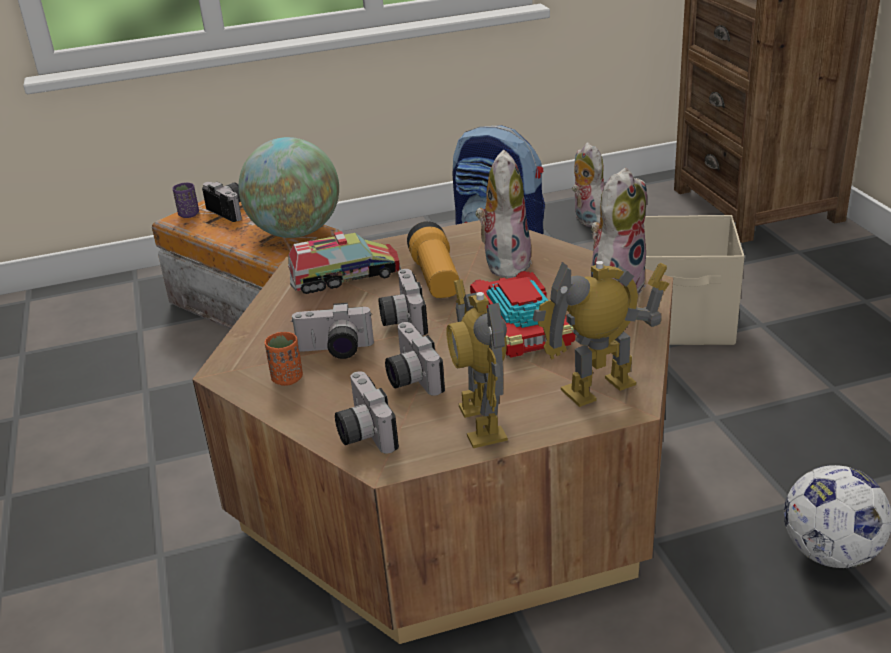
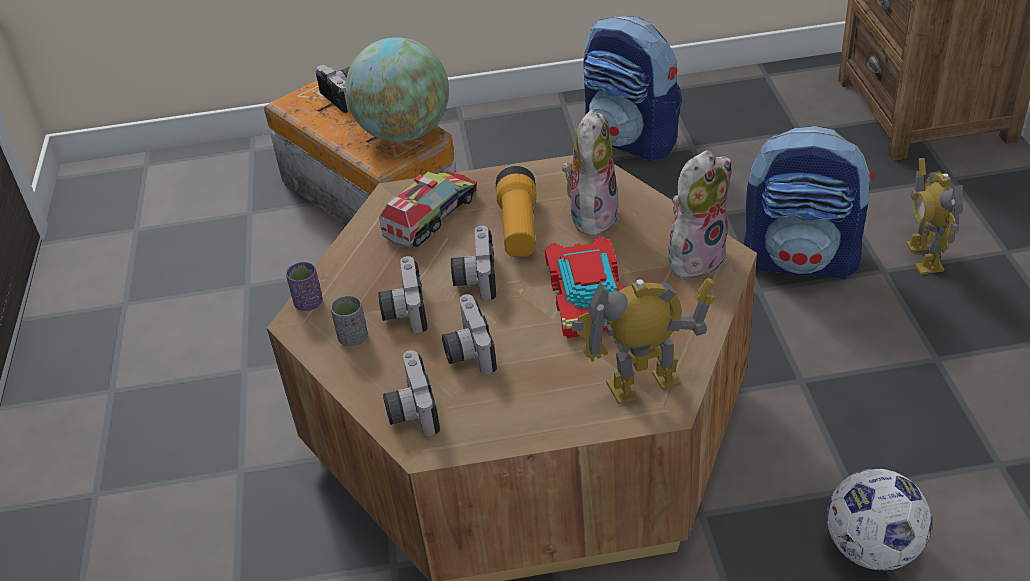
camera: 10 degrees right, 10 degrees up
(189, 214) = (301, 98): purple cup -> purple cup (308, 303)
(287, 378) = (353, 338): orange cup -> grey cup
(335, 351) = (403, 310): camera -> camera turned 75 degrees clockwise
(345, 276) = (431, 216): toy truck -> toy truck turned 45 degrees counterclockwise
(481, 423) = (521, 412): toy robot -> toy robot (924, 257)
(587, 219) = (732, 113): plush toy -> none
(684, 323) = (801, 260): beige storage box -> backpack

